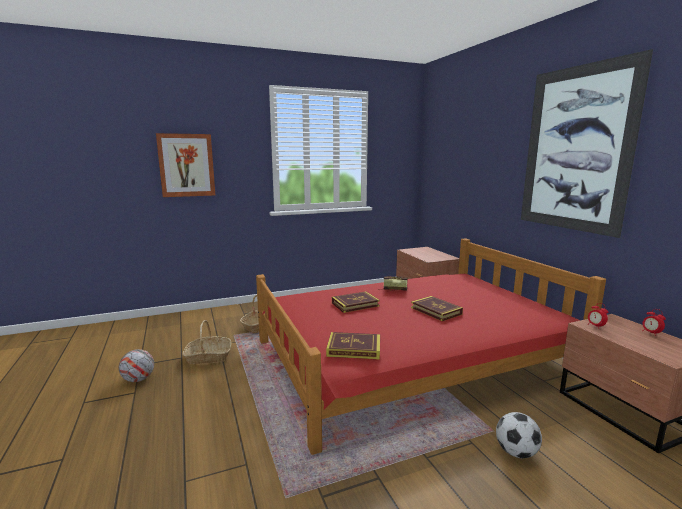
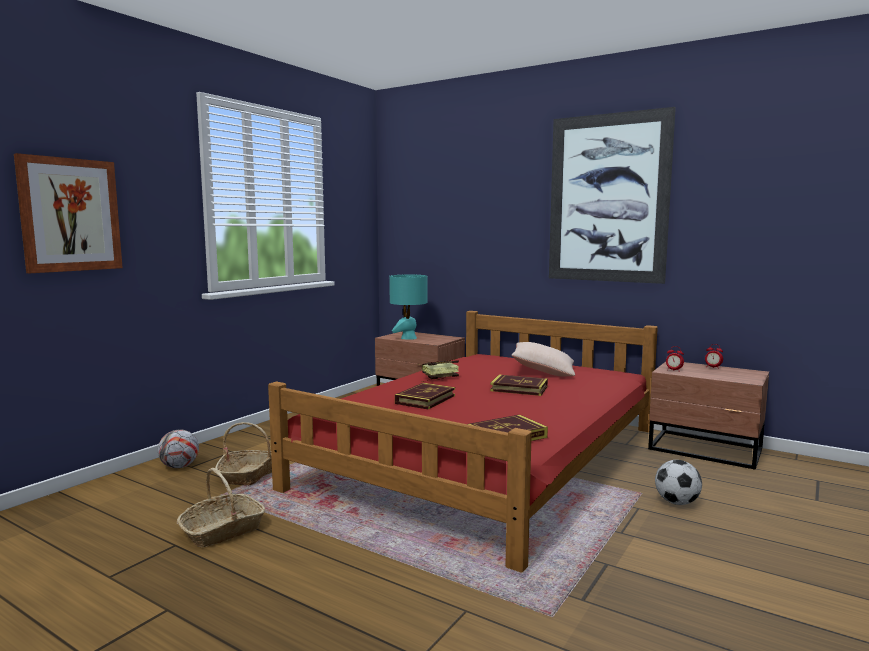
camera: 35 degrees left, 5 degrees down
(138, 379) = (143, 593): football -> football (179, 466)
(418, 253) = (408, 338): none -> turquoise table lamp
(485, 299) = (543, 371): none -> beige pillow

